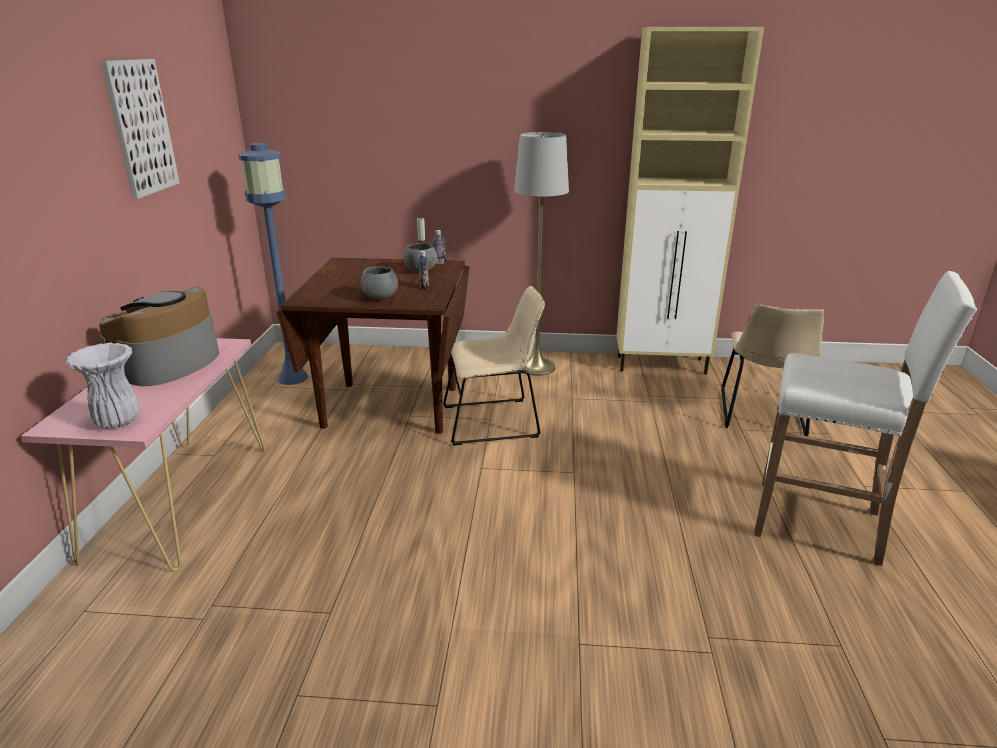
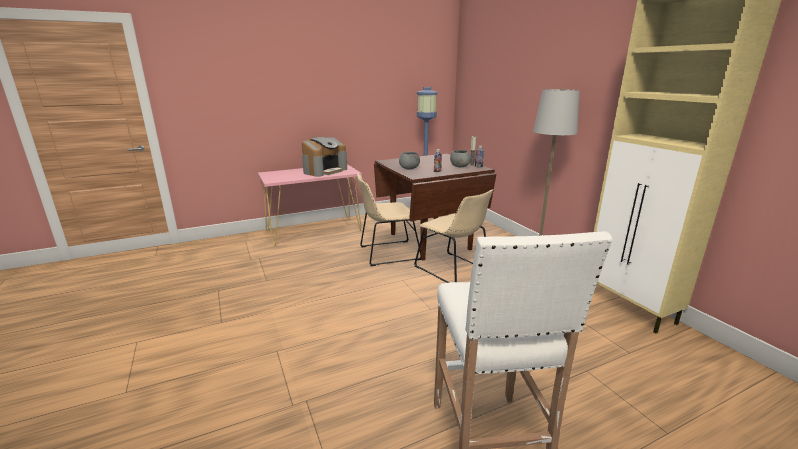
camera: 60 degrees right, 5 degrees down
(117, 421) = (275, 177): white vase -> none
(141, 127) = (367, 72): picture -> none
(169, 364) = (325, 170): coffee machine -> coffee machine turned 135 degrees clockwise
(761, 414) = (633, 379): beige chair -> beige chair (387, 253)

